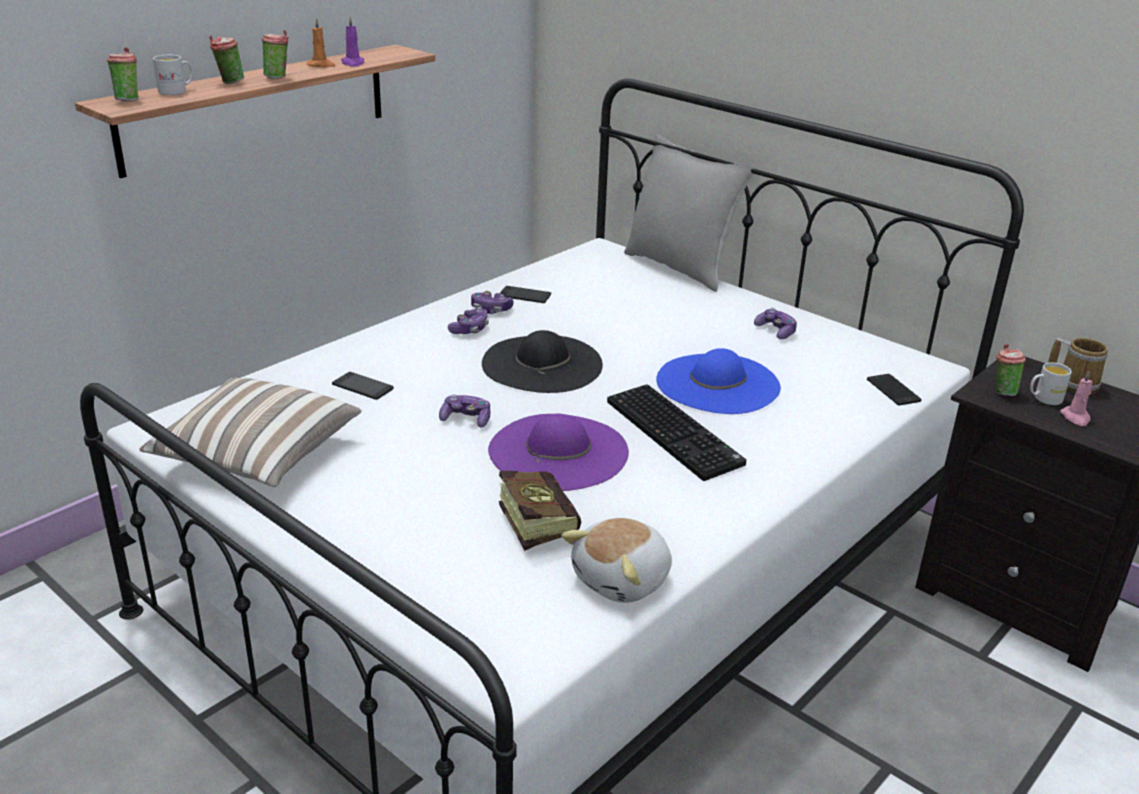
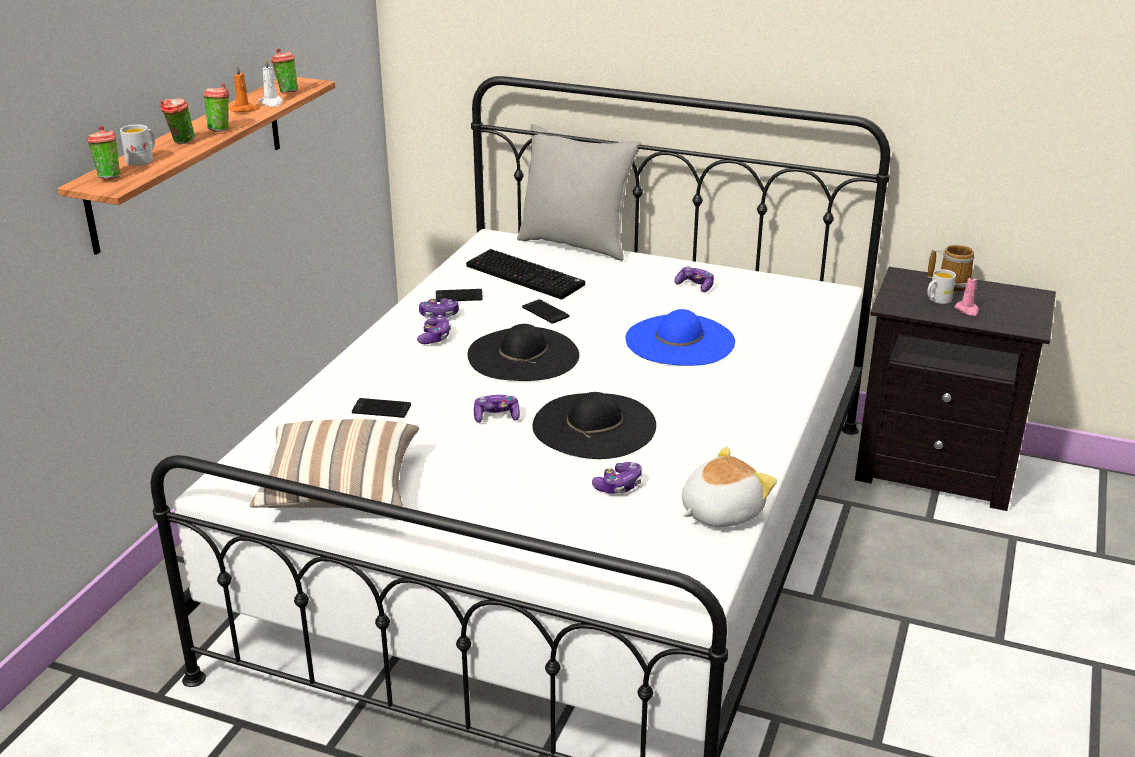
camera: 20 degrees left, 0 degrees up
(353, 63) = (271, 103): purple candle -> white candle
(534, 522) = (619, 486): book -> game controller
(558, 451) = (594, 425): purple hat -> black hat
(623, 580) = (720, 512): plush toy -> plush toy turned 150 degrees counterclockwise
(676, 433) = (677, 389): keyboard -> keyboard (527, 276)
(893, 390) = (817, 317): phone -> phone (545, 312)
(1002, 392) = (905, 301): cup -> cup (286, 91)

